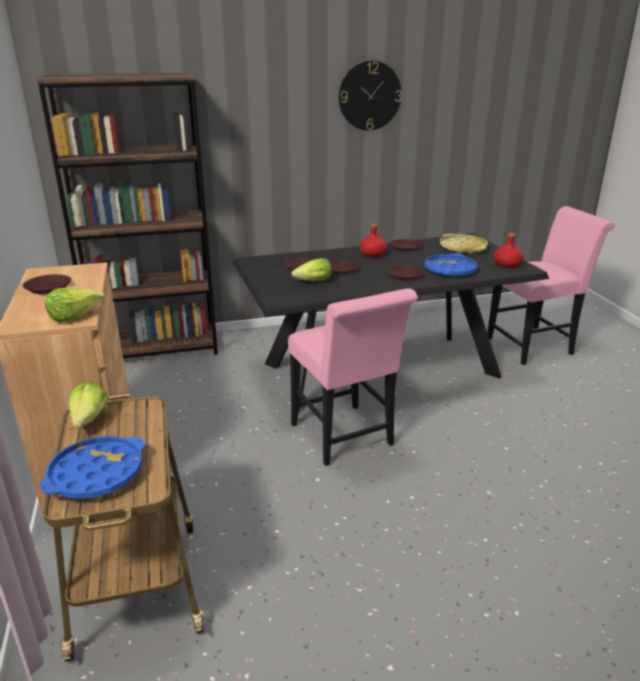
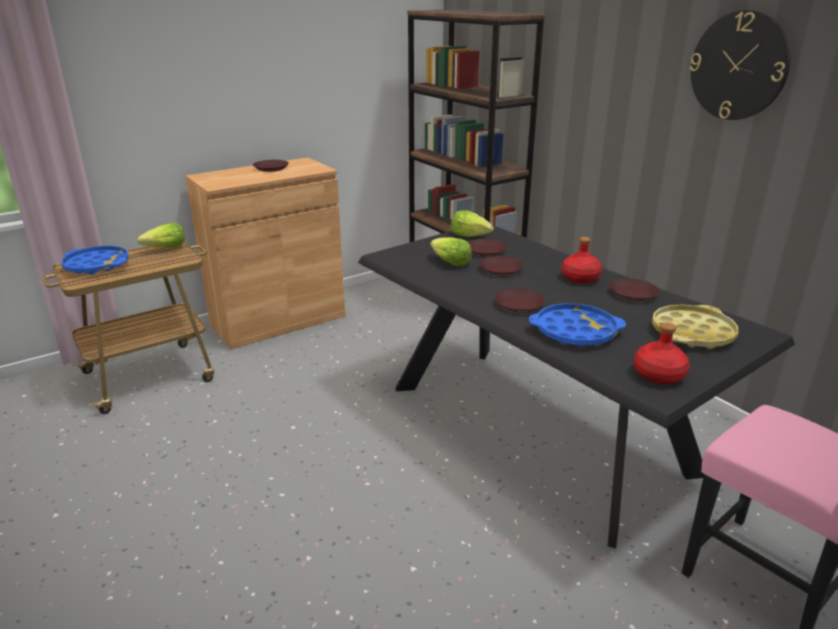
camera: 70 degrees right, 0 degrees up
(75, 316) = (220, 183): lettuce -> lettuce (470, 235)
(345, 438) = (370, 430): pink chair -> none

